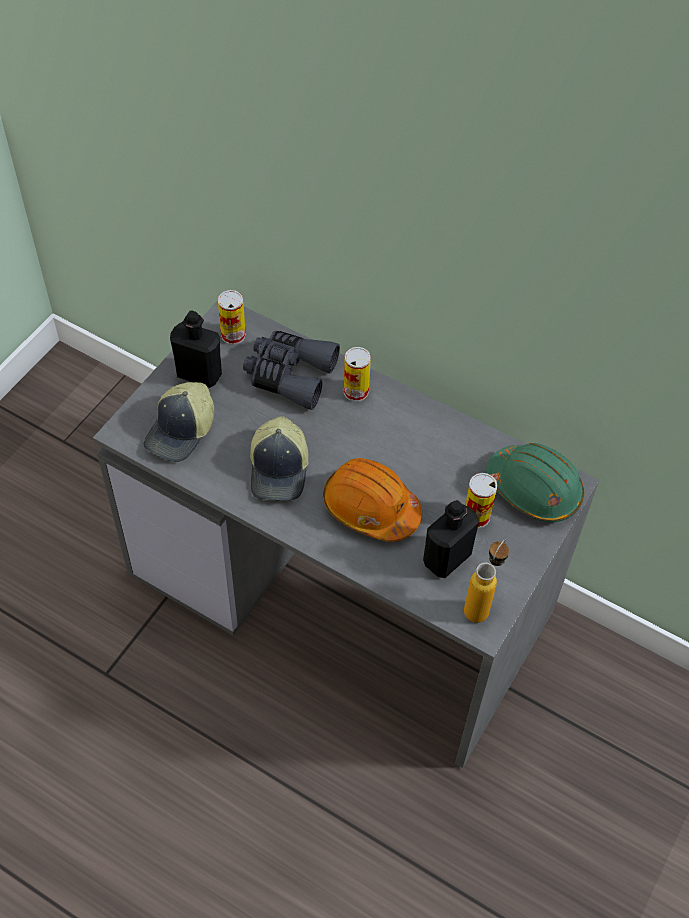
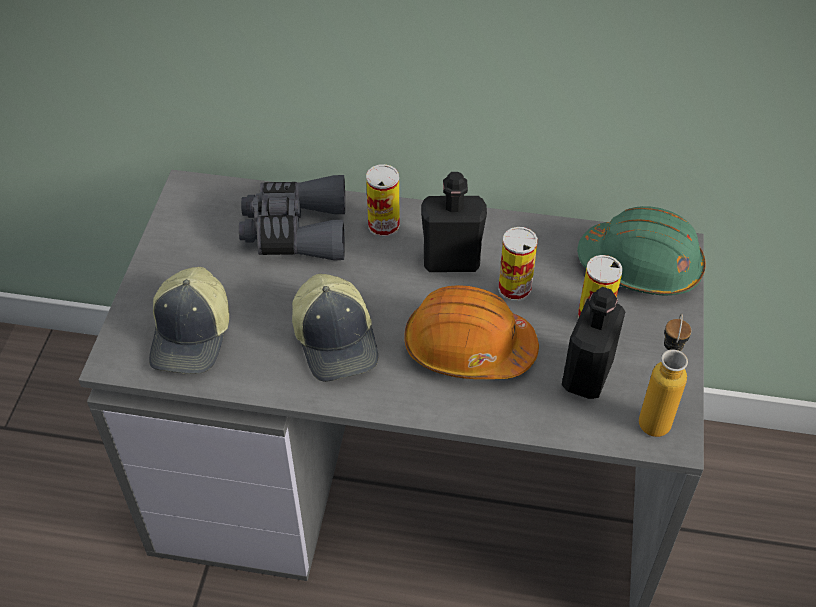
camera: 20 degrees left, 5 degrees down
(199, 374) = (184, 263): black bottle -> black bottle (451, 261)
(233, 335) = (206, 208): can -> can (514, 288)

